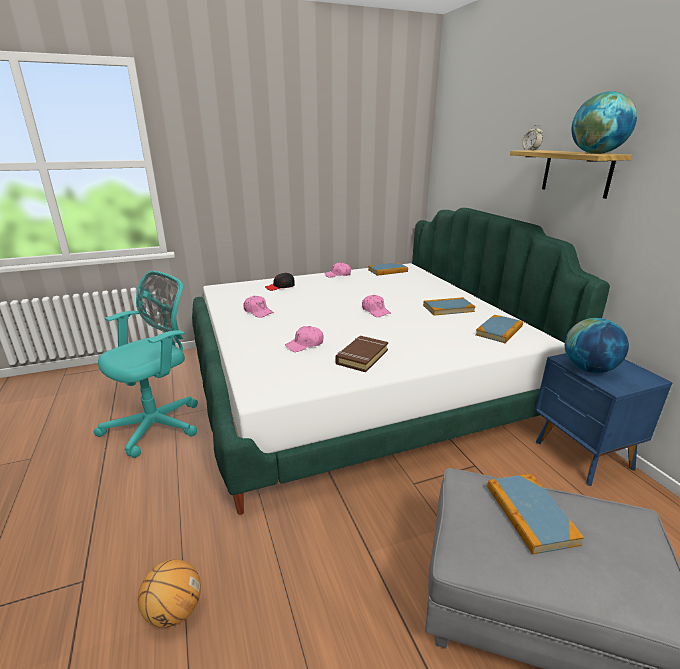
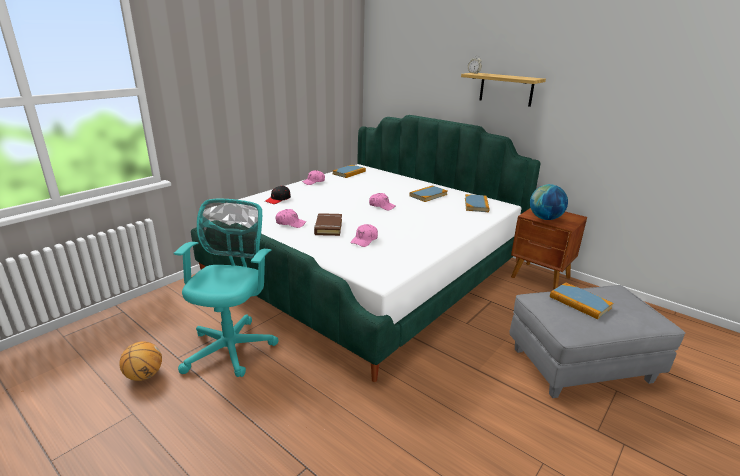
camera: 30 degrees left, 0 degrees up
(174, 611) = (395, 451): basketball -> basketball (144, 375)
(361, 357) = (415, 240): brown book -> brown book (328, 227)
(582, 456) = (540, 278): blue nightstand -> brown nightstand
(596, 153) = (527, 78): globe -> none

